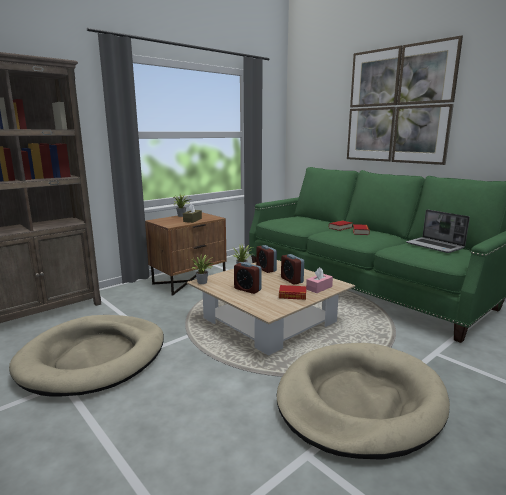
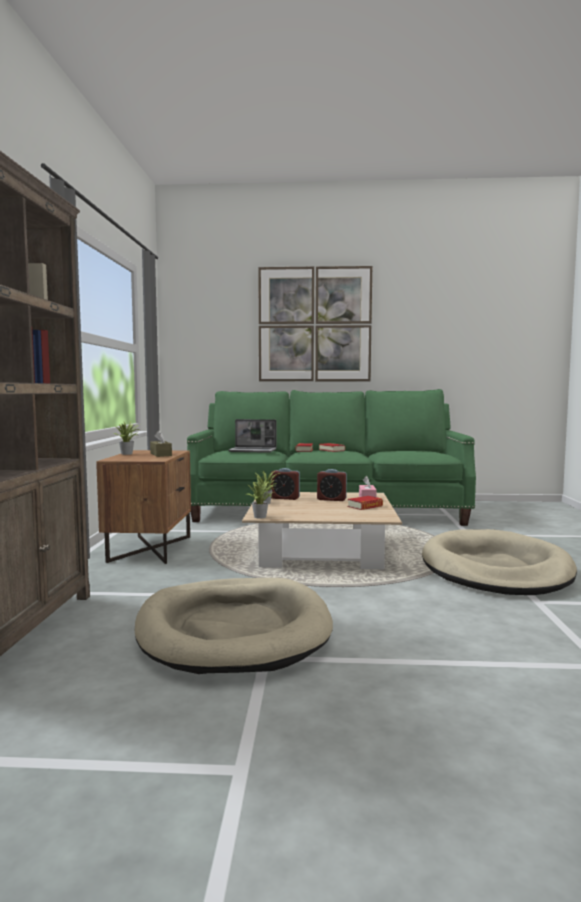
camera: 45 degrees left, 10 degrees down
(247, 289) = (318, 511): alarm clock -> none
(435, 246) = (411, 450): laptop -> laptop (253, 451)

